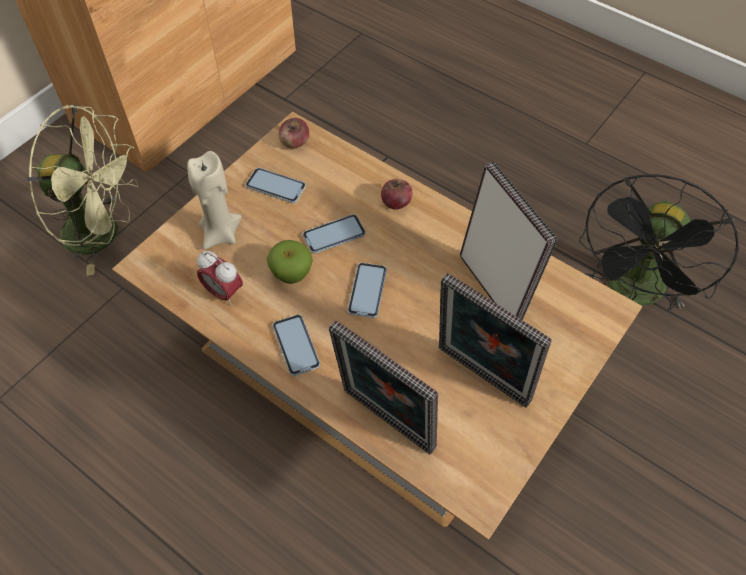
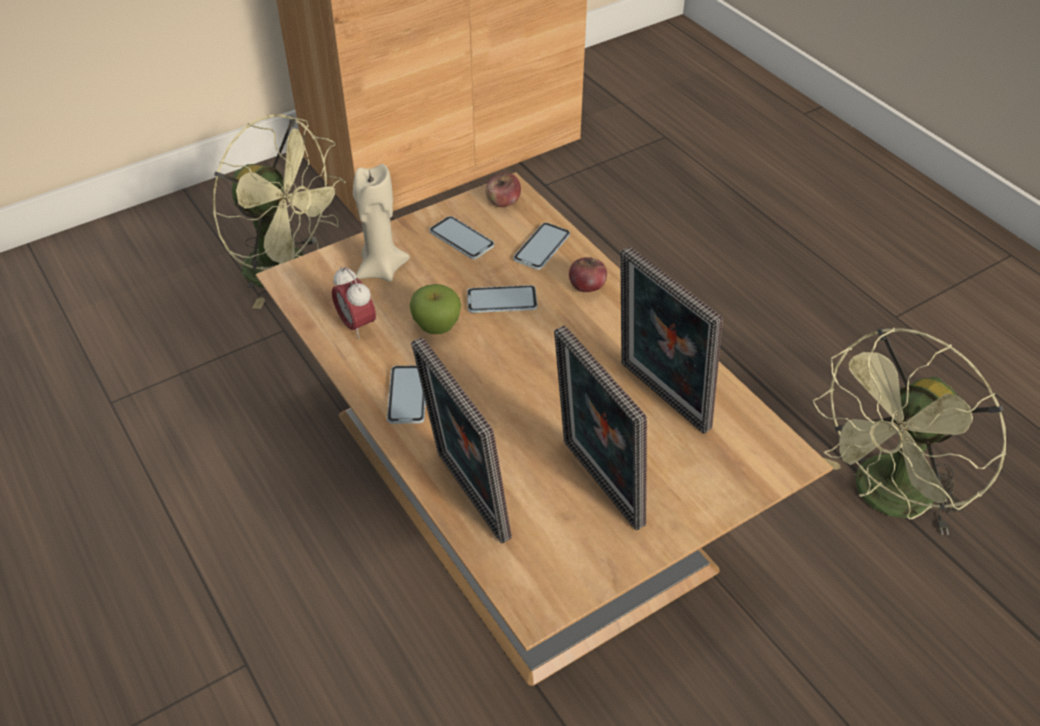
camera: 20 degrees right, 10 degrees down
(367, 291) = (511, 364): phone -> phone (542, 247)
(494, 287) = (659, 399): picture frame -> picture frame turned 150 degrees clockwise
(633, 293) = (885, 500): black fan -> green fan

